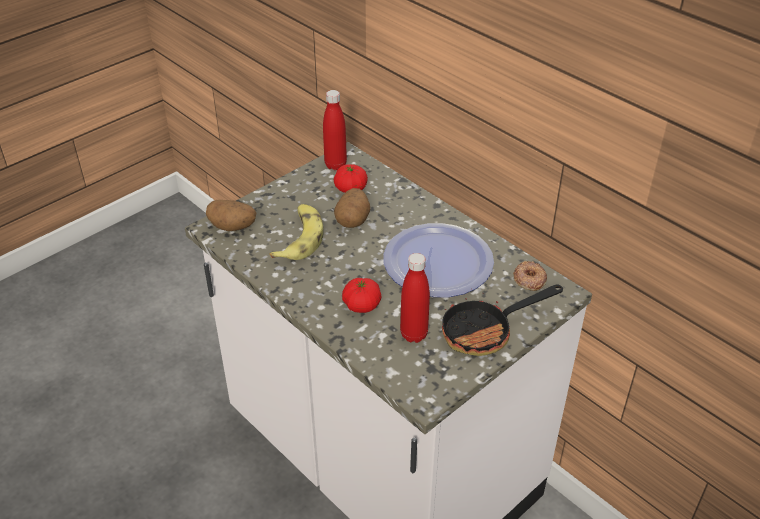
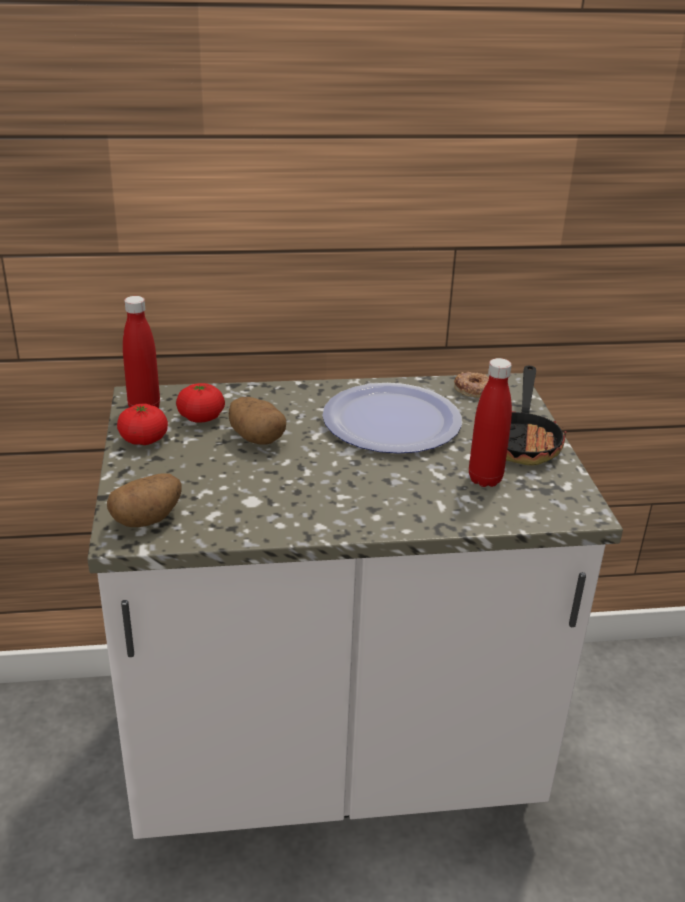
camera: 55 degrees left, 10 degrees down
(299, 238) = (239, 483): banana -> none
(362, 305) = (404, 490): tomato -> tomato (144, 440)

